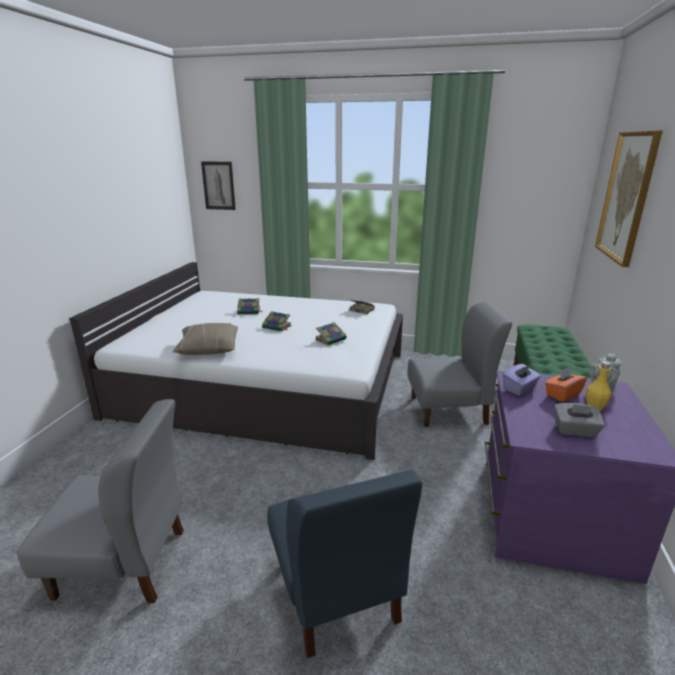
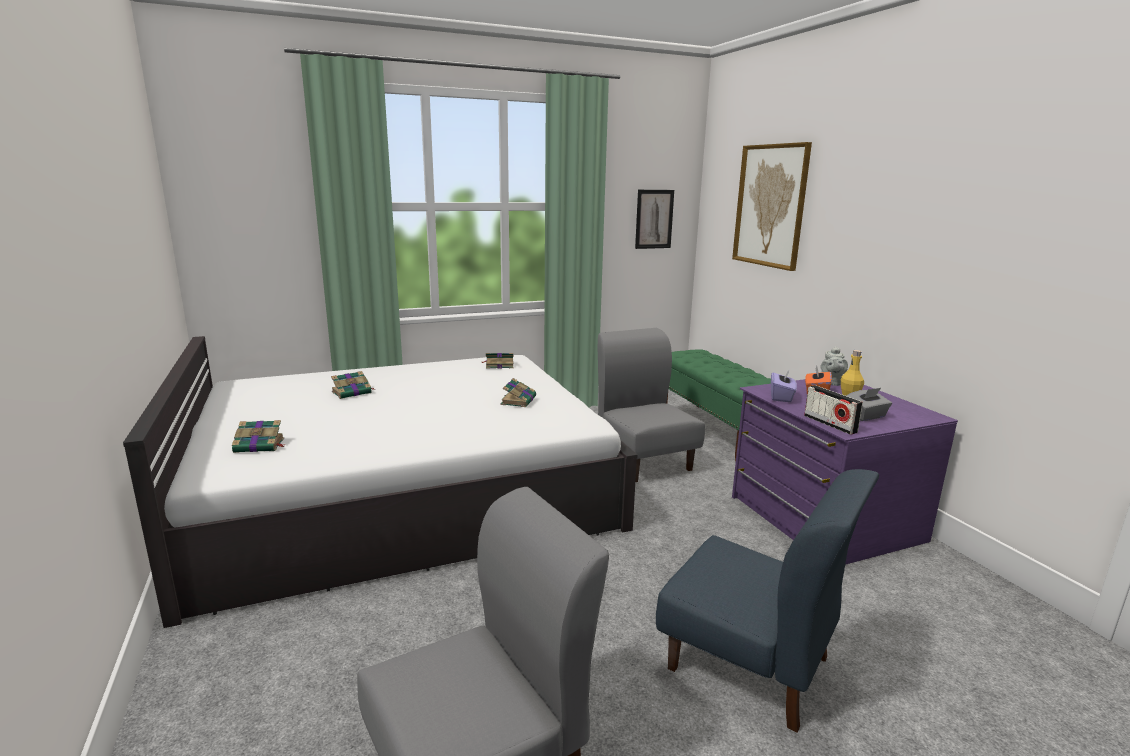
camera: 35 degrees left, 5 degrees down
(208, 349) = (372, 446): beige pillow -> none
(218, 185) = (232, 210): picture -> picture (654, 219)
(277, 327) = (426, 401): book -> book (260, 445)
(449, 410) = (644, 460): grey chair -> grey chair turned 75 degrees counterclockwise
(521, 426) = (830, 424): none -> radio

